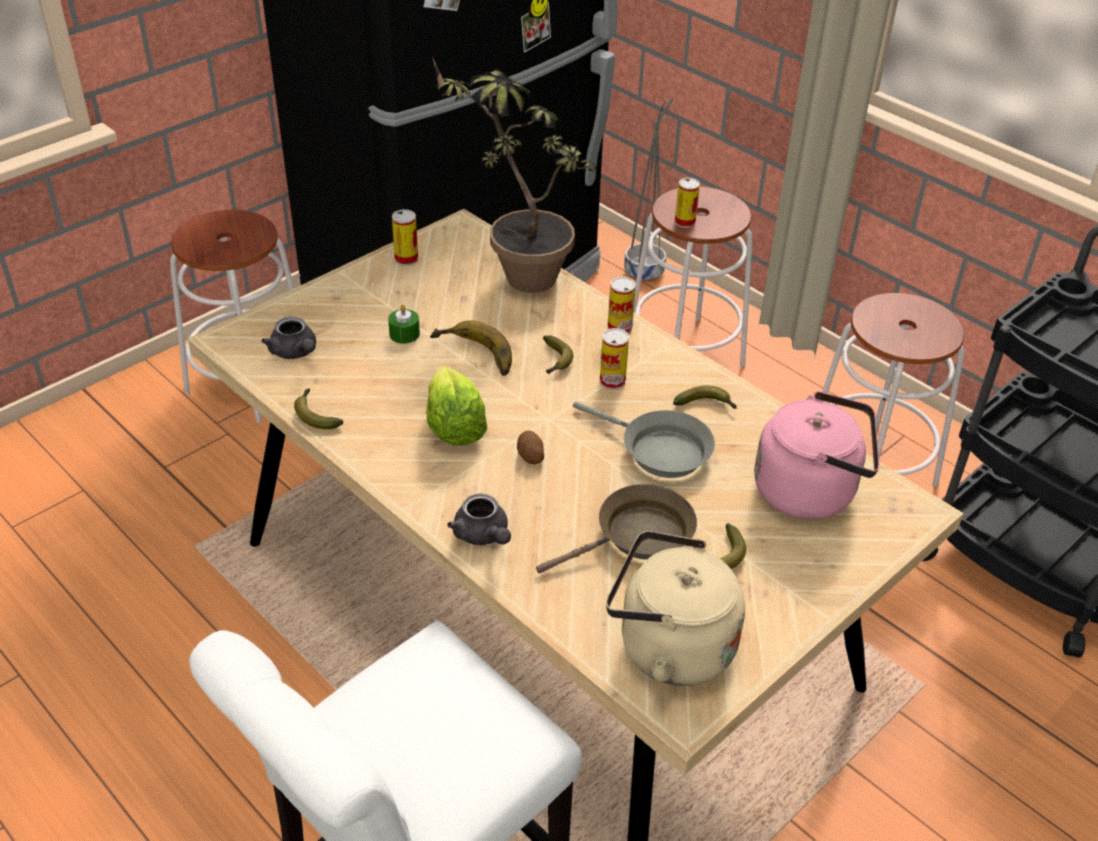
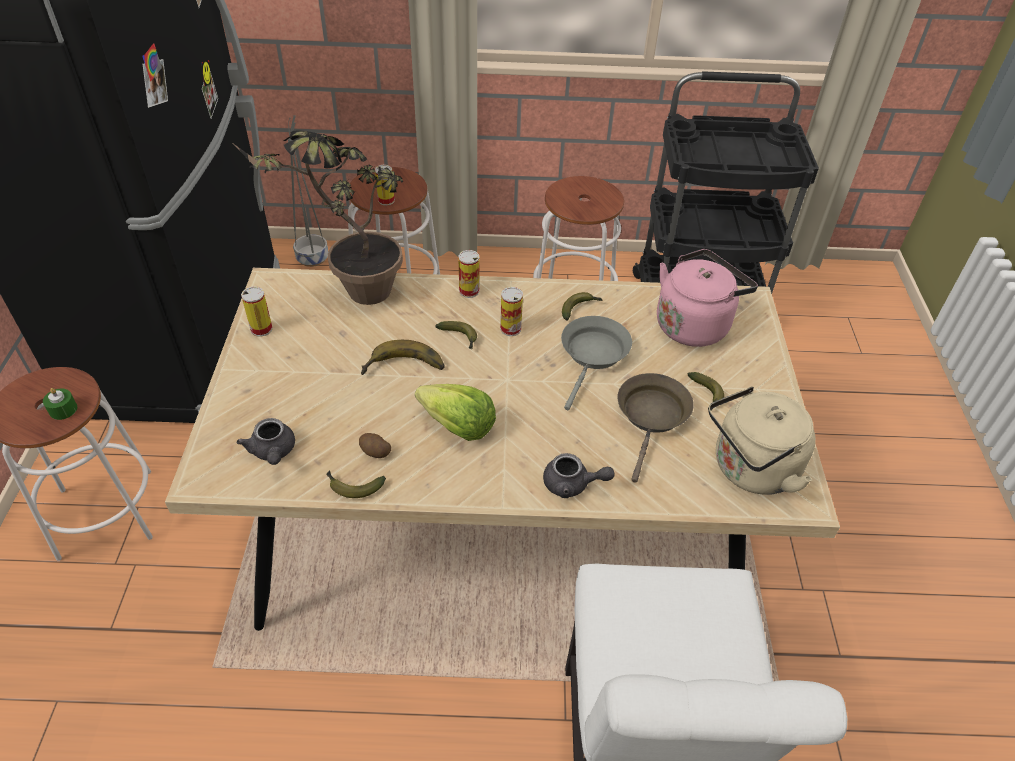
camera: 45 degrees left, 5 degrees up
(295, 352) = (273, 452): grey teapot -> grey teapot turned 60 degrees clockwise
(404, 334) = (335, 384): green candle -> green candle (63, 409)
(530, 456) = (528, 411): potato -> potato (375, 452)
(659, 451) = (593, 355): grey frying pan -> grey frying pan turned 60 degrees counterclockwise

